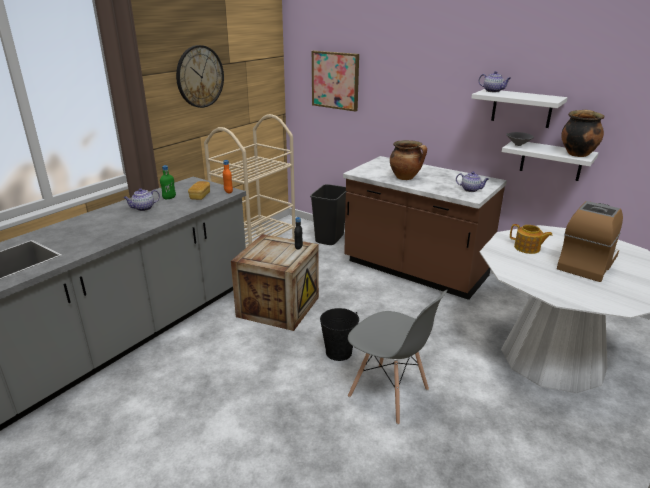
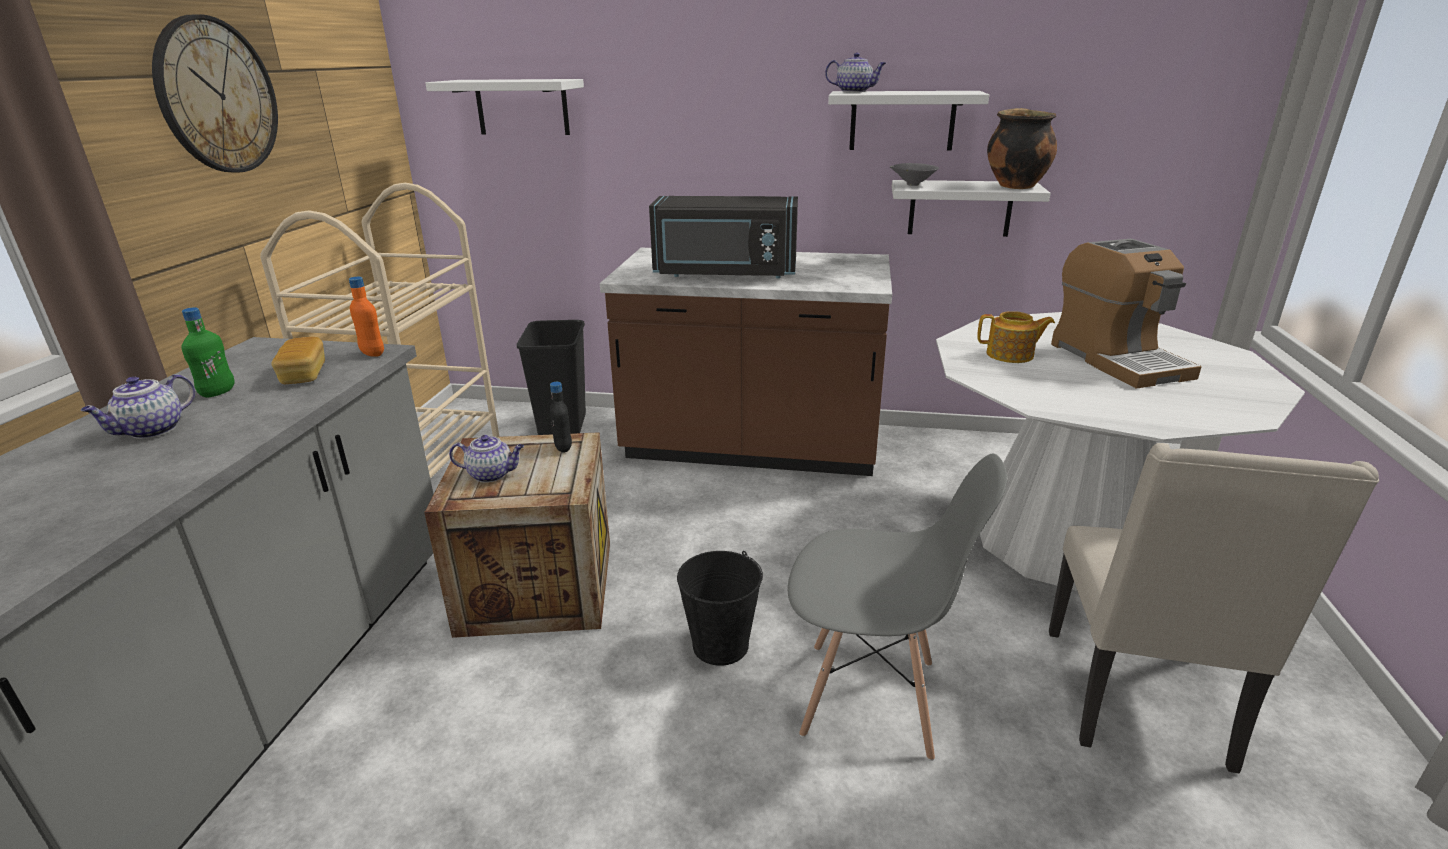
camera: 25 degrees left, 0 degrees up
(335, 80) = (522, 107): picture -> white shelf
(406, 178) = (725, 273): cooking pot -> black microwave
(471, 190) = (853, 275): teapot -> teapot (492, 474)
(522, 438) = (1139, 700): none -> beige chair
(587, 263) = (1117, 360): coffee machine -> coffee machine turned 150 degrees clockwise

